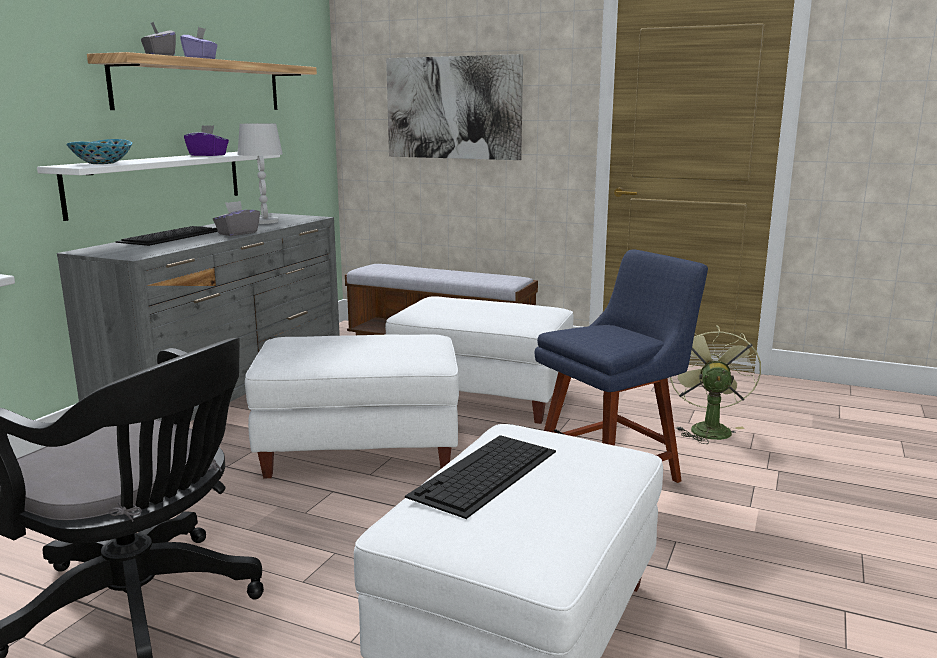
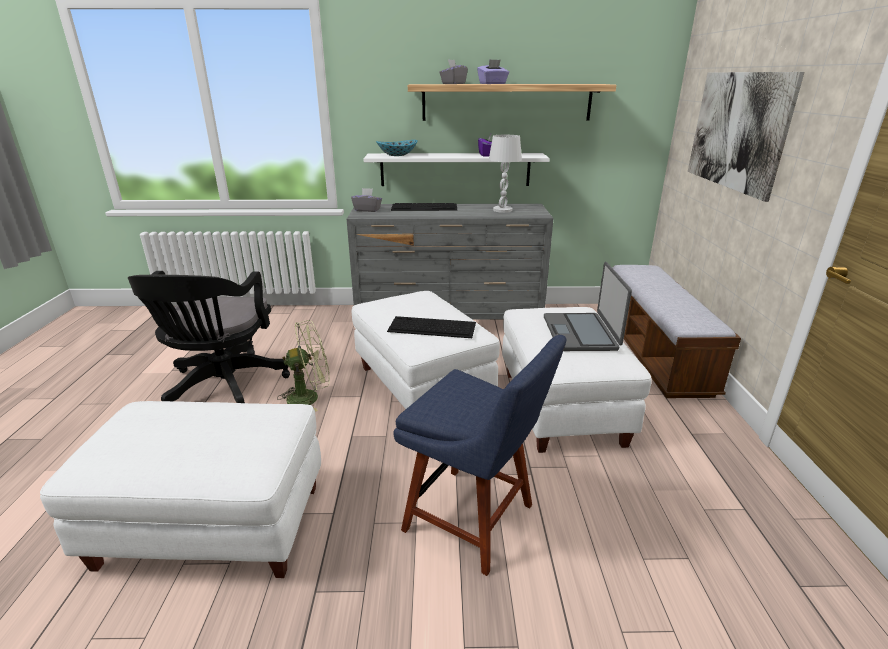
camera: 65 degrees right, 10 degrees up
(237, 233) = (451, 215): grey tissue box -> grey tissue box (367, 210)
(484, 474) = (201, 417): keyboard -> keyboard (431, 327)
(486, 305) = (581, 333): none -> laptop
(707, 428) = (642, 579): green fan -> green fan (310, 397)

